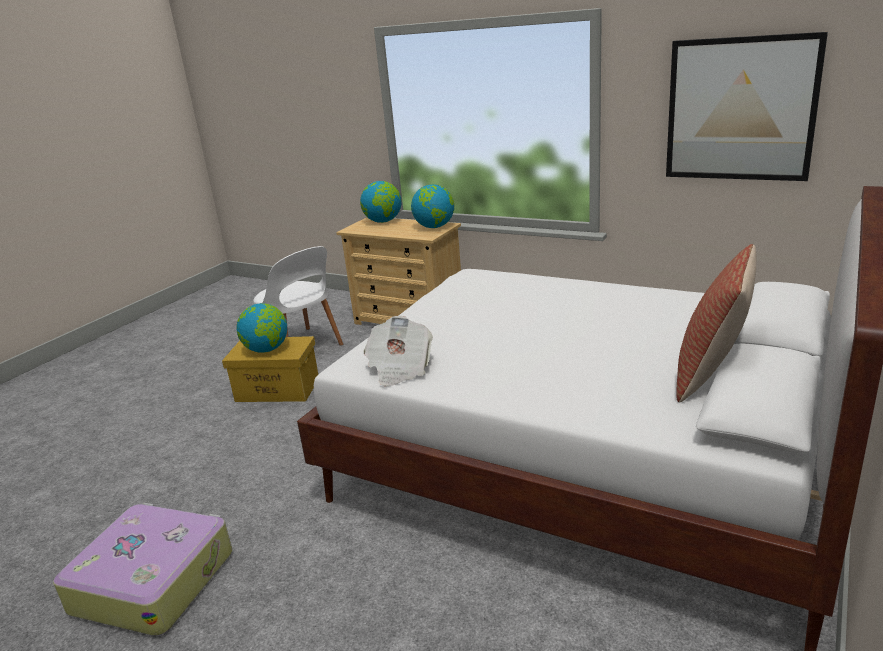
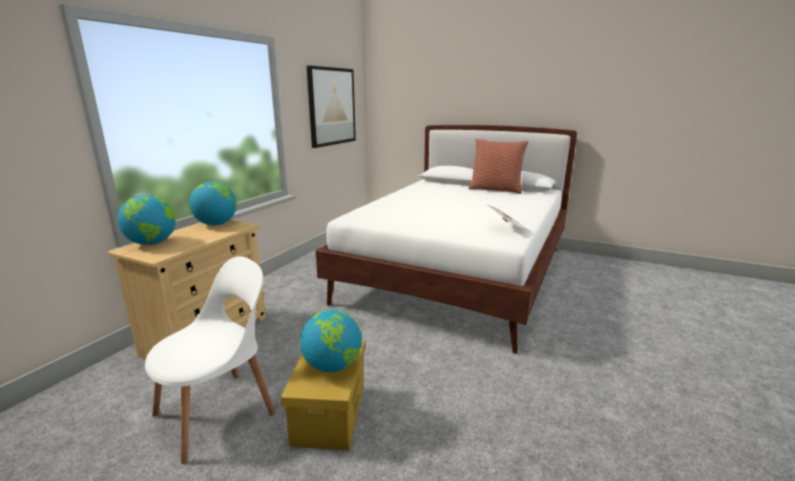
camera: 95 degrees left, 5 degrees down
(154, 580) = (647, 429): suitcase -> none

